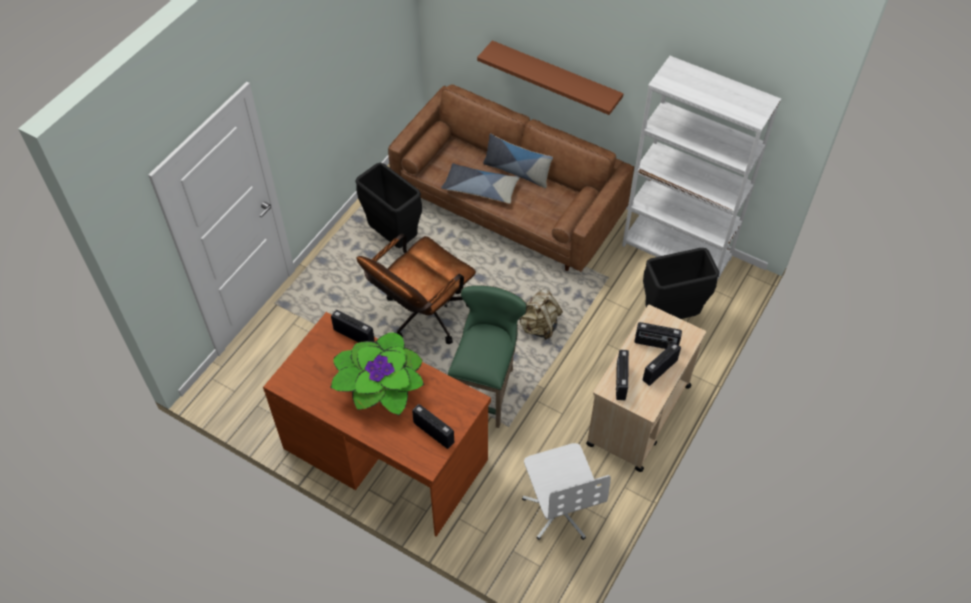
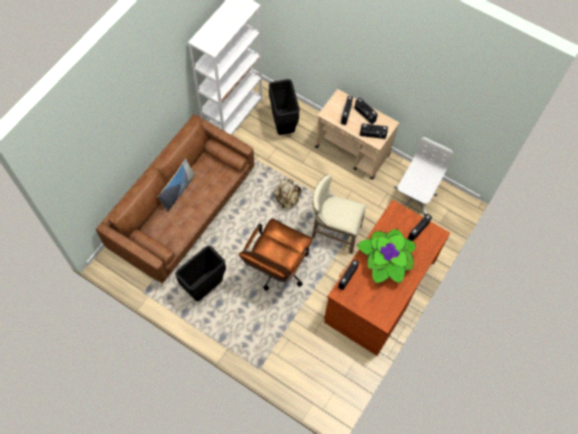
camera: 90 degrees left, 10 degrees up
(421, 317) = (276, 269): brown office chair -> brown office chair turned 75 degrees clockwise
(480, 188) = (191, 214): pillow -> none
(486, 388) = (333, 232): green stool -> beige stool
(555, 77) = (142, 134): brown shelf -> none
(560, 509) = (414, 197): white office chair -> white office chair turned 45 degrees counterclockwise

